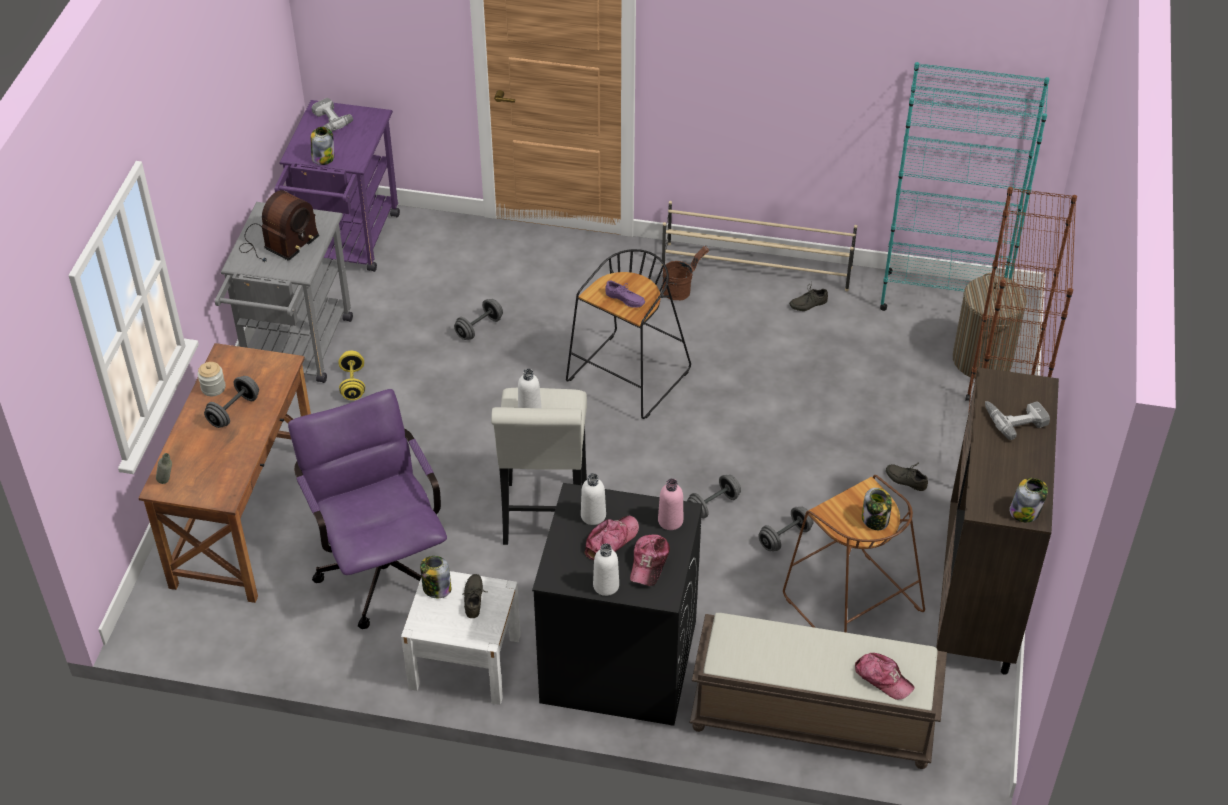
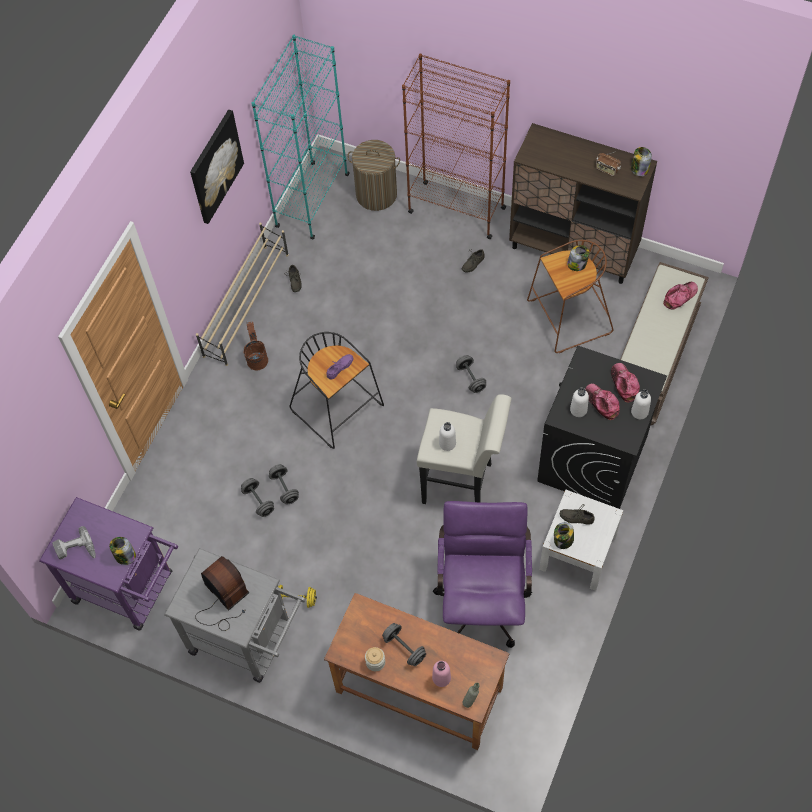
camera: 75 degrees left, 15 degrees up
(380, 565) = (483, 597): purple office chair -> purple office chair turned 105 degrees clockwise
(649, 563) = (624, 384): cap -> cap turned 135 degrees counterclockwise
(670, 521) = (590, 366): pink bottle -> pink bottle (441, 678)
(785, 537) = (507, 342): grey dumbbell -> grey dumbbell (284, 488)
(810, 58) = (215, 166): none -> picture
(1007, 473) = (607, 169): none -> radio
(1015, 418) = (562, 154): power drill -> none

